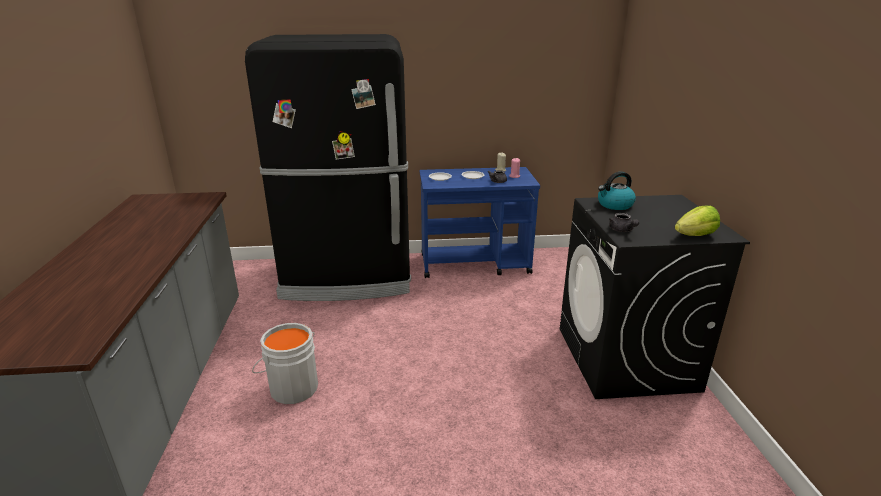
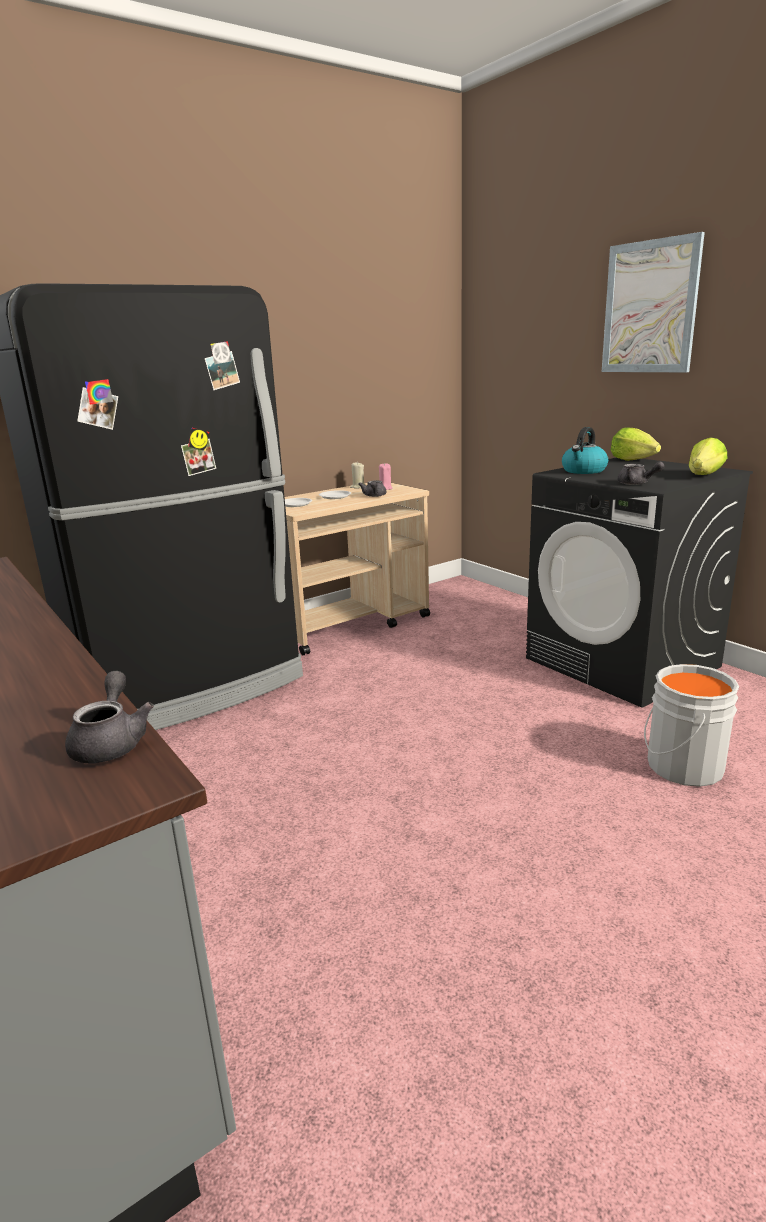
camera: 30 degrees left, 5 degrees down
(98, 326) = (112, 742): none -> grey teapot
(293, 387) = (266, 839): grey bucket -> grey bucket (680, 766)
(475, 264) = (350, 624): blue cart -> beige cart
(679, 201) = (632, 460): none -> lettuce
(717, 76) = (650, 307): none -> picture

